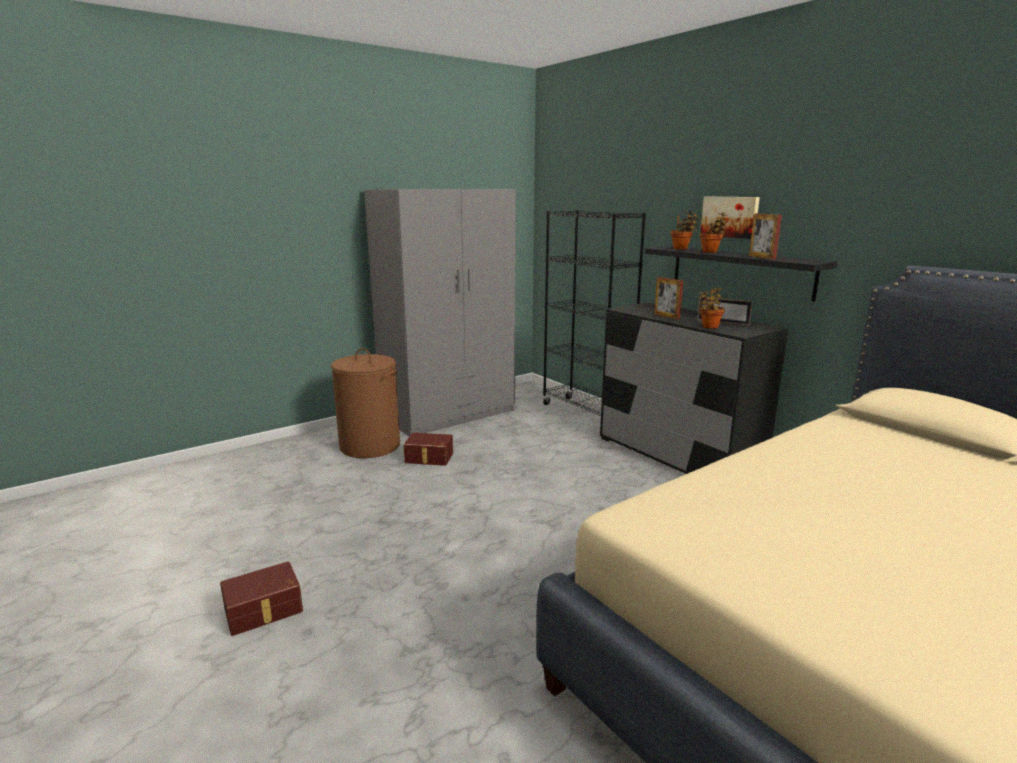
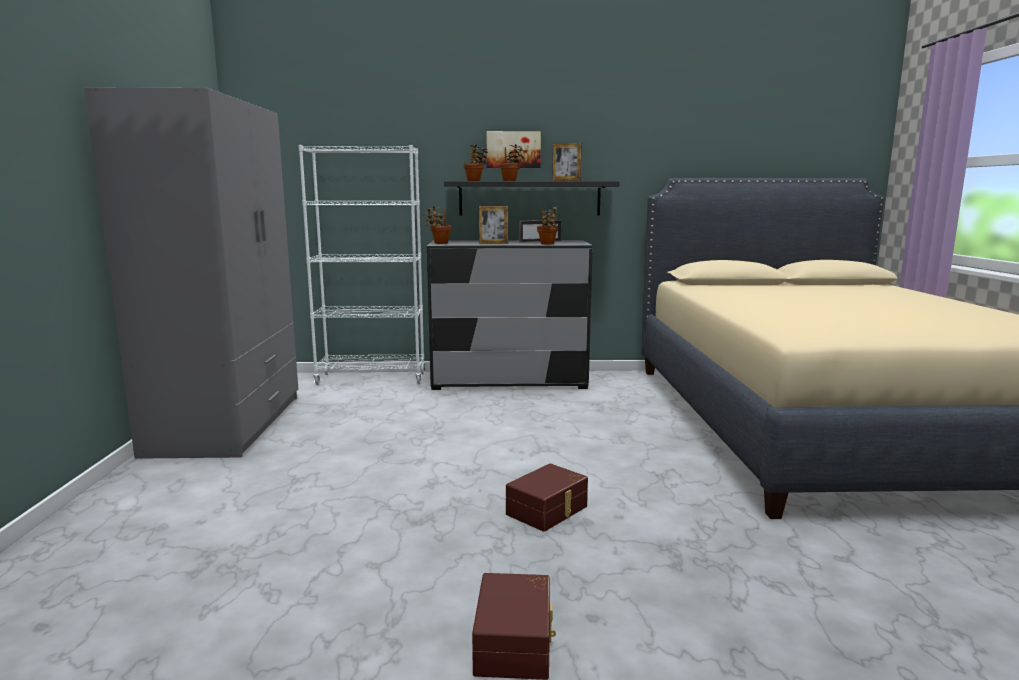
camera: 55 degrees left, 5 degrees down
(369, 446) = (207, 484): brown laundry basket -> none
(429, 458) = (316, 462): brown storage box -> brown storage box (548, 511)
(586, 413) = (372, 379): black bookcase -> white bookcase
(628, 307) = (439, 243): none -> potted plant

